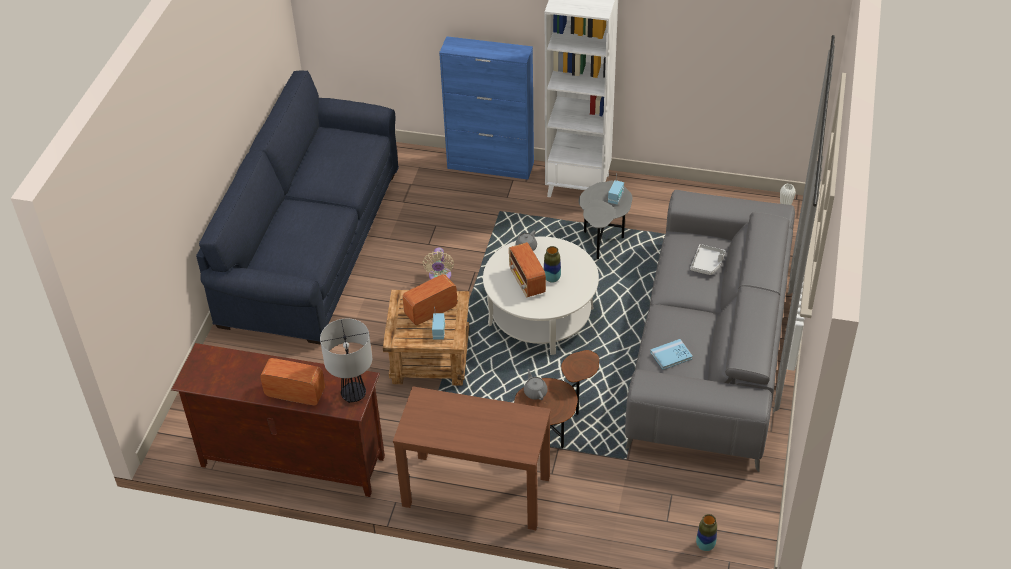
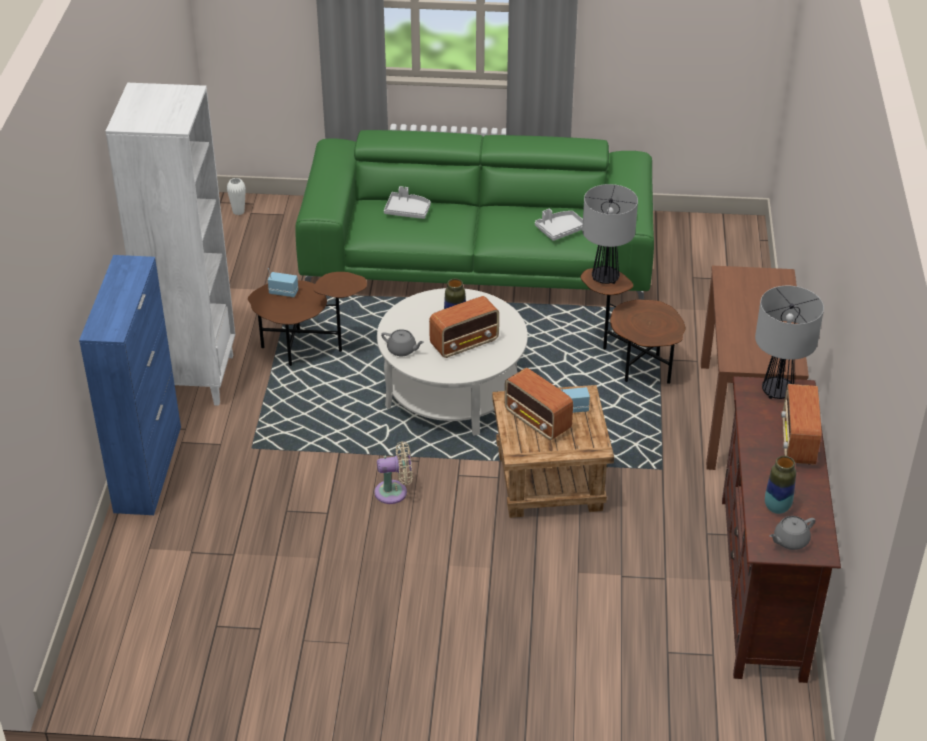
camera: 100 degrees left, 5 degrees down
(312, 245) = (343, 647): blue sofa -> none
(535, 392) = (636, 330): grey teapot -> grey teapot (790, 540)
(583, 364) = (605, 278): none -> table lamp
(602, 241) = (306, 349): grey side table -> brown side table
(671, 355) = (560, 230): blue book -> grey tray
(705, 545) = (747, 254): vase -> vase (777, 507)
(710, 348) = (478, 259): grey sofa -> green sofa

